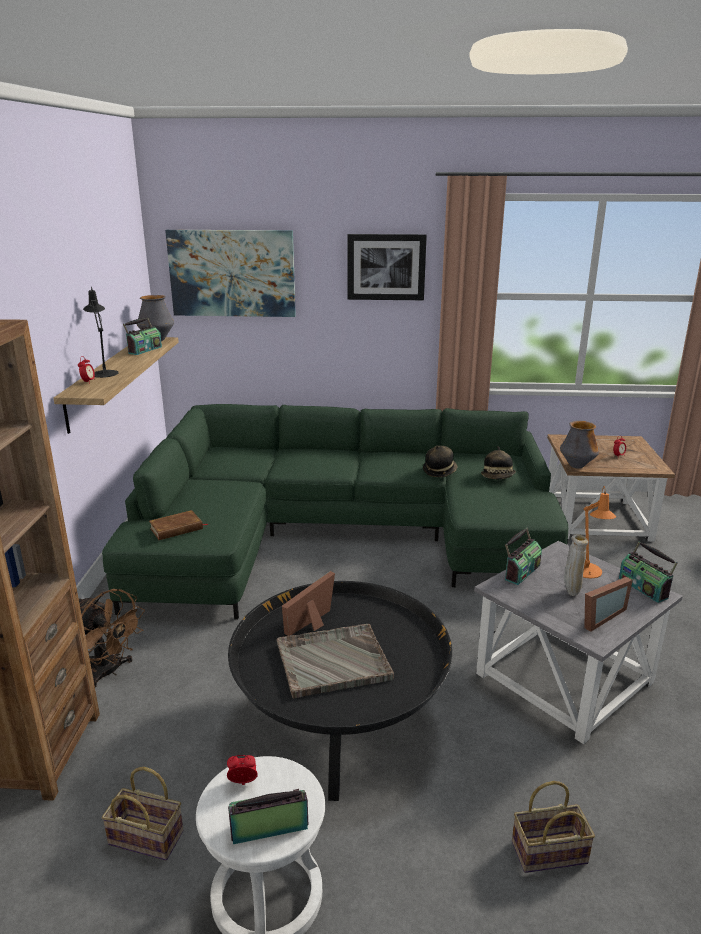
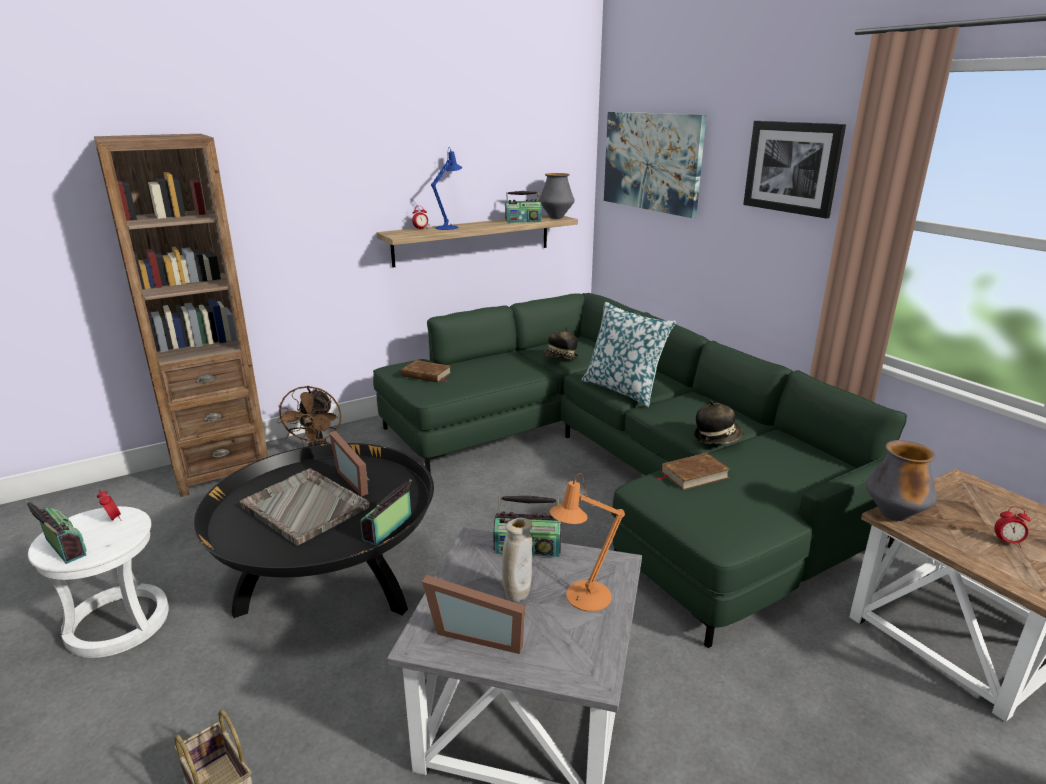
camera: 55 degrees right, 0 degrees up
(104, 372) = (449, 227): black table lamp -> blue table lamp
(148, 837) = (160, 546): basket -> none
(314, 623) = (356, 479): picture frame -> picture frame turned 135 degrees counterclockwise
(330, 470) = (623, 390): none -> pillow
(472, 496) = (693, 475): none -> brown book
(498, 477) = (771, 476): hat -> hat (560, 358)
(644, 588) = (597, 659): radio -> radio (389, 528)

